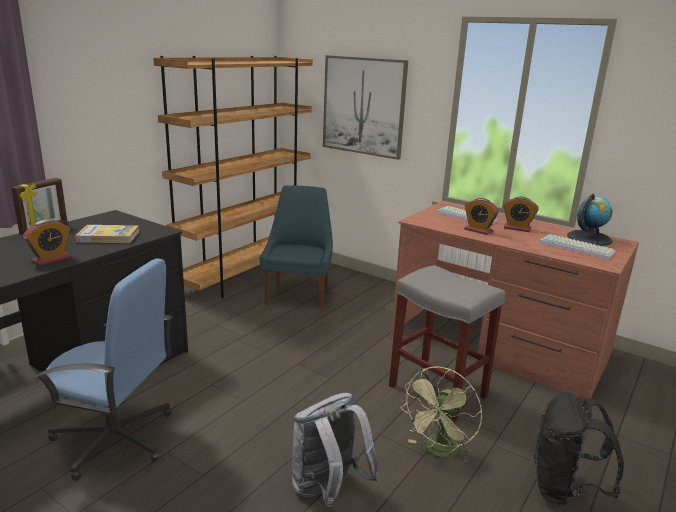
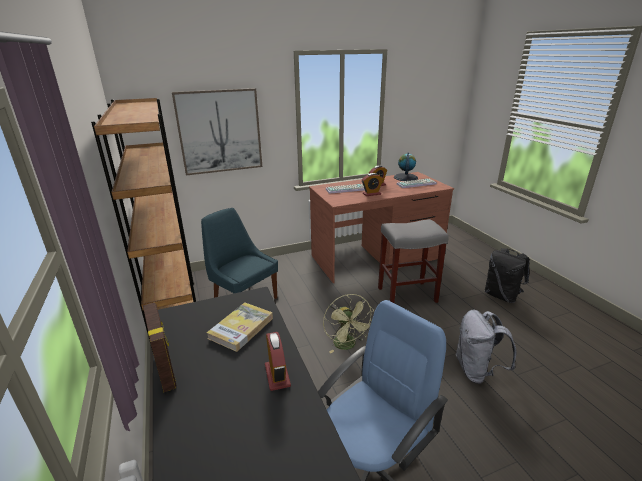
camera: 55 degrees left, 5 degrees up
(439, 452) = (460, 318): green fan -> green fan (347, 346)

